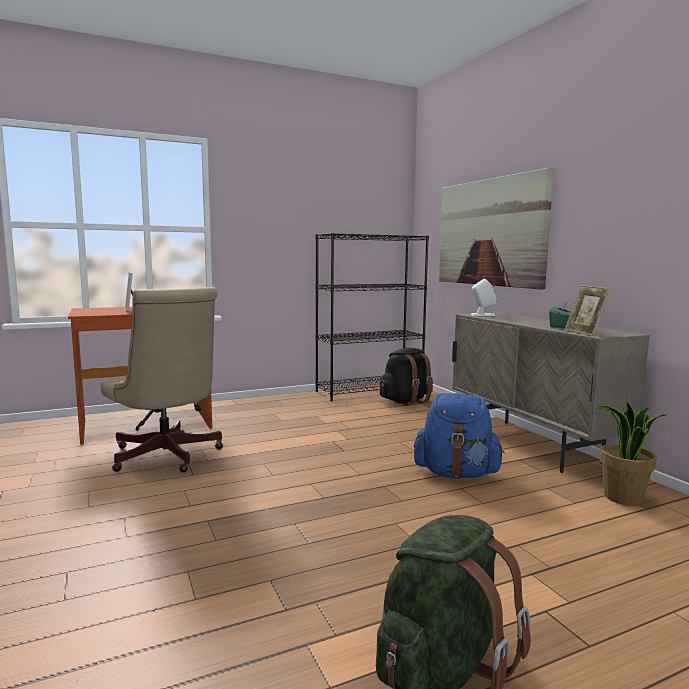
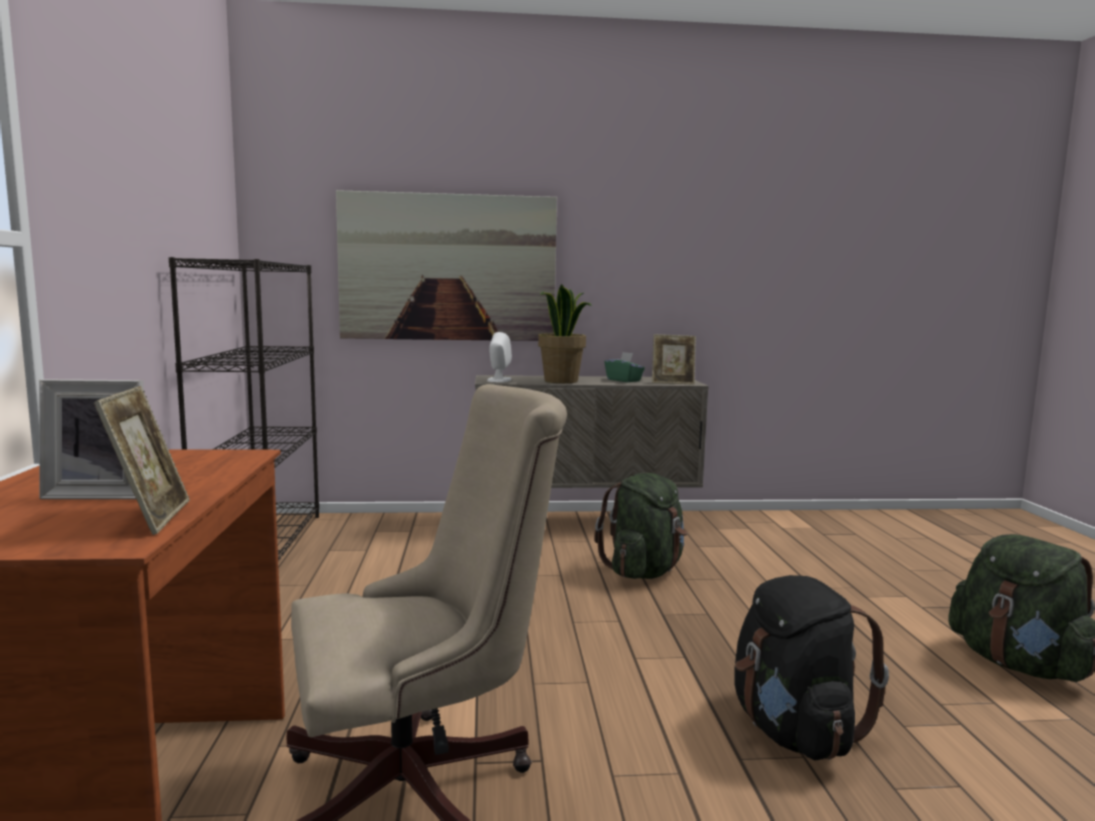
camera: 70 degrees left, 0 degrees up
(106, 313) = (150, 517): none -> picture frame
(406, 401) = (355, 536): black backpack -> black backpack (793, 731)
(456, 473) = (644, 571): blue backpack -> green backpack
(623, 498) = (727, 529): potted plant -> potted plant (561, 381)

